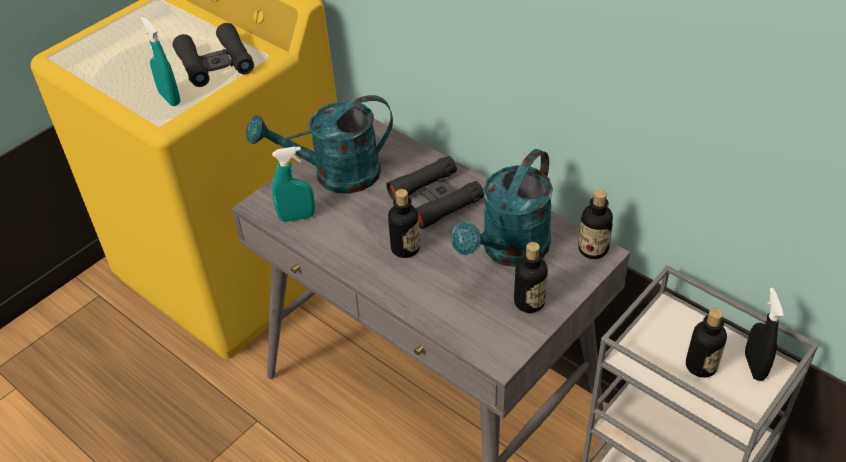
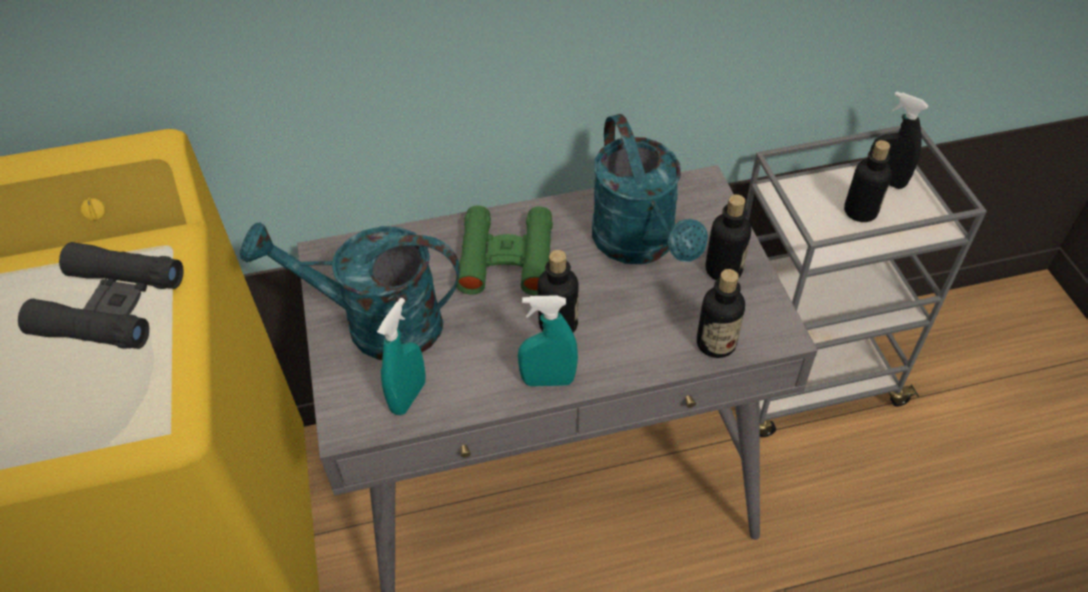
camera: 55 degrees left, 5 degrees up
(169, 98) = (122, 391): turquoise spray bottle -> turquoise spray bottle (548, 380)
(335, 176) = (376, 324): turquoise watering can -> turquoise watering can turned 75 degrees clockwise
(435, 198) = (506, 258): black binoculars -> green binoculars
(593, 249) = (693, 186): bottle -> bottle (716, 343)

